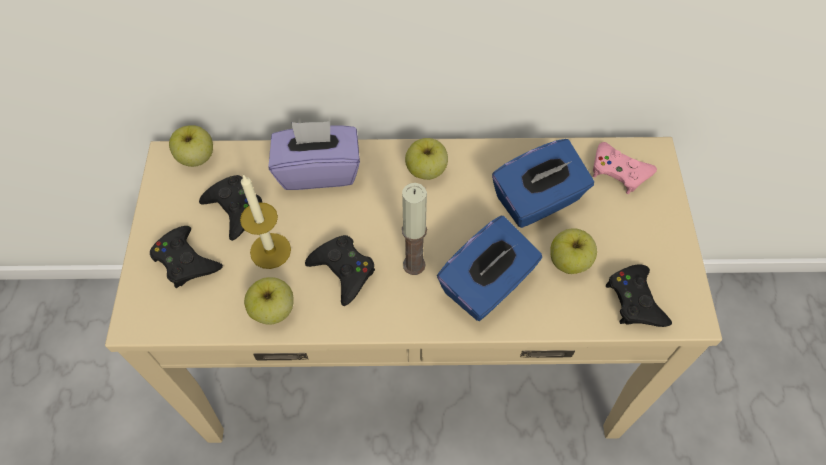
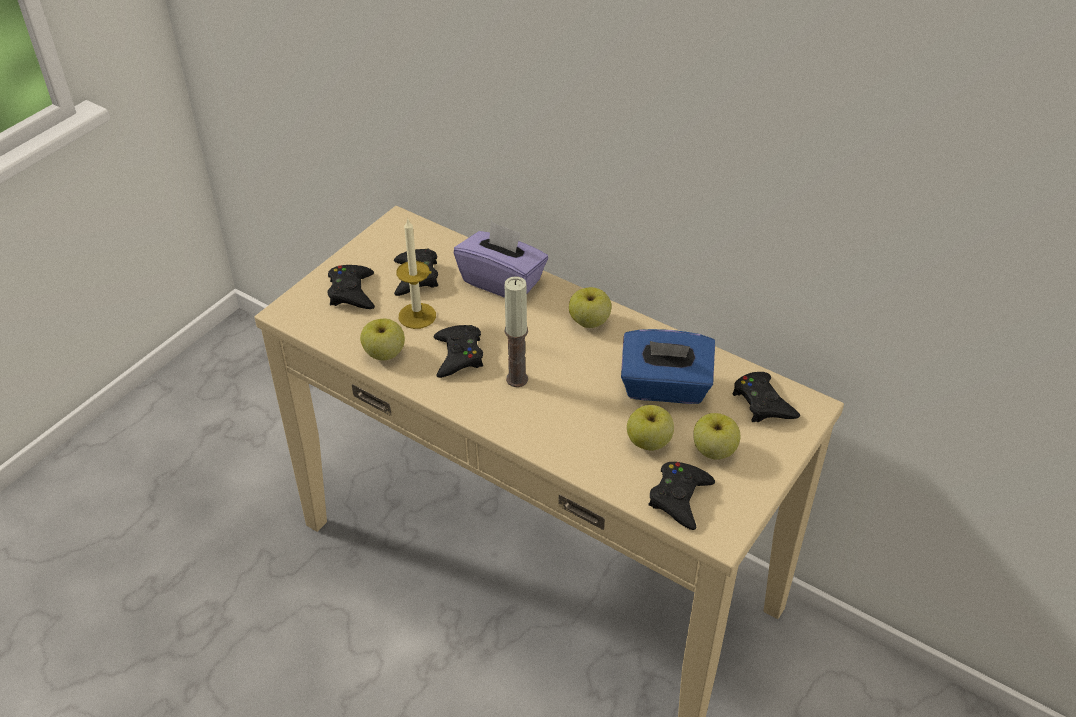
camera: 35 degrees right, 15 degrees down
(196, 158) = (418, 230): apple -> apple (714, 450)
(487, 285) = (563, 422): blue tissue box -> none
(619, 171) = (762, 403): pink game controller -> black game controller

